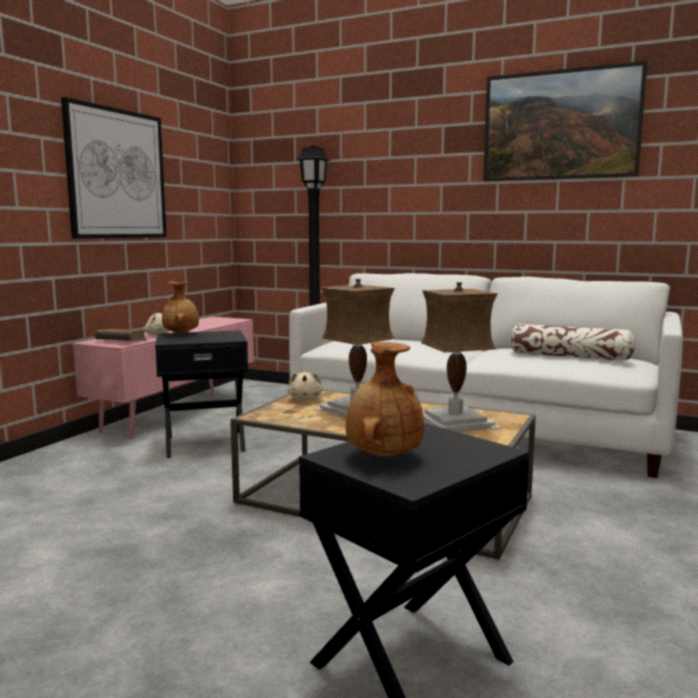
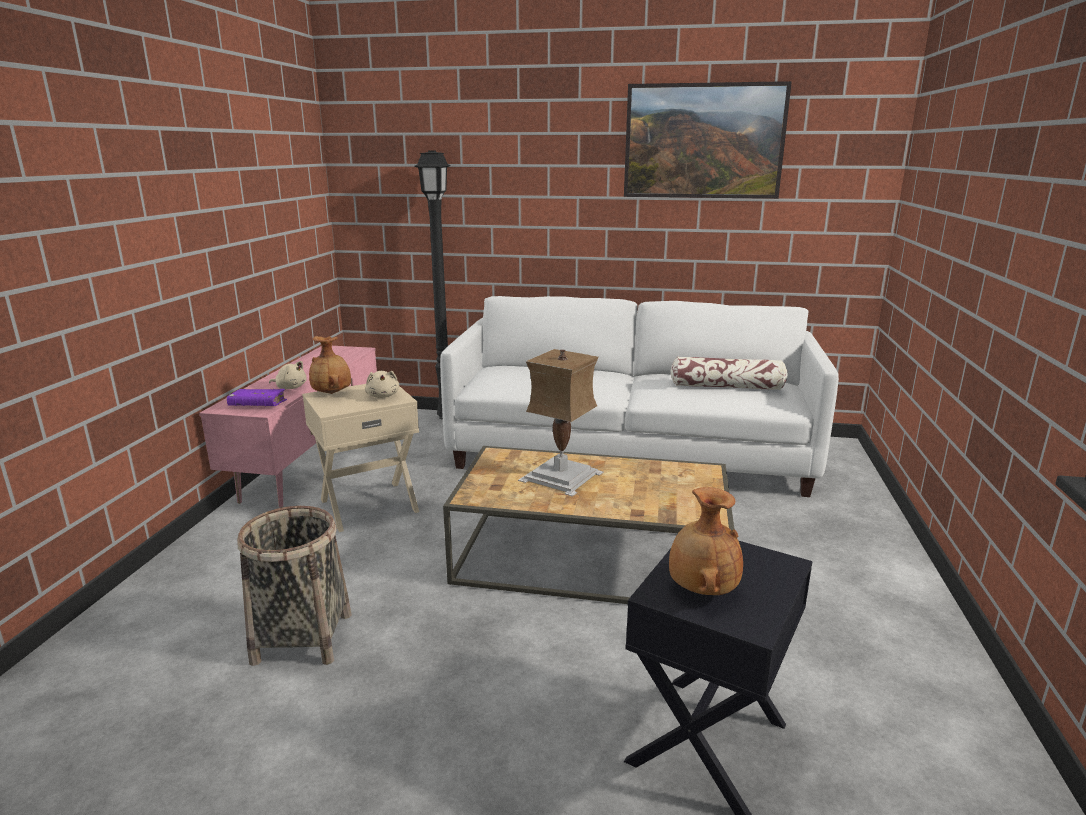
camera: 15 degrees left, 10 degrees up
(81, 524) = (303, 637): none -> basket
(117, 174) = (218, 202): picture -> none
(121, 341) = (258, 405): brown book -> purple book
(205, 443) = (368, 505): black side table -> beige side table
(305, 399) = (499, 465): beige plush toy -> beige plush toy (383, 396)
(457, 422) = (664, 484): table lamp -> none

